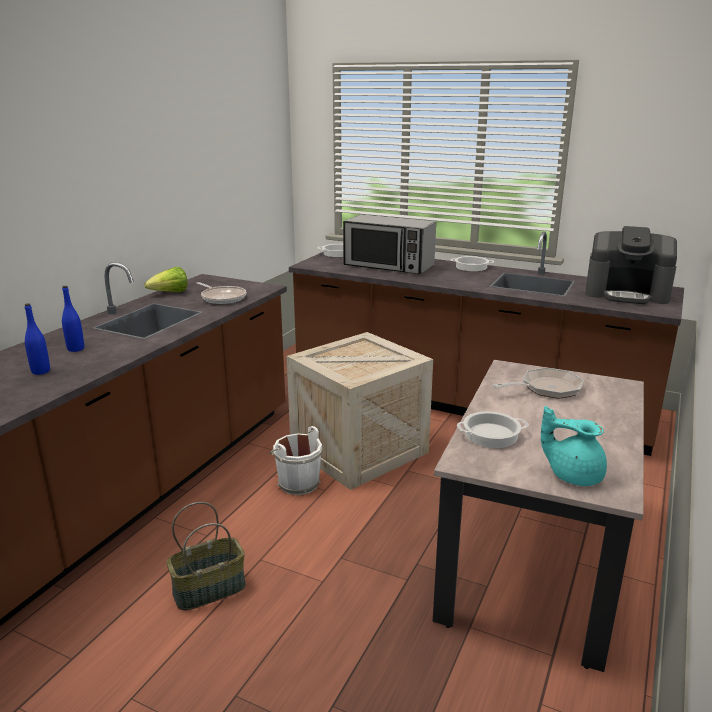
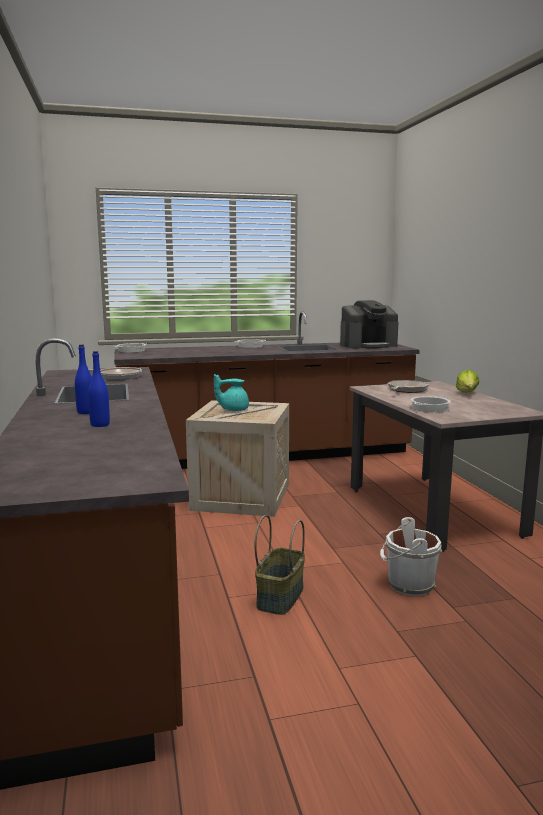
camera: 40 degrees left, 10 degrees down
(170, 293) = (58, 381): lettuce -> lettuce (467, 394)
(297, 483) = (231, 525): white bucket -> white bucket (408, 585)
(388, 266) = (192, 351): microwave -> none
(573, 475) = (497, 411): turquoise teapot -> turquoise teapot (233, 409)

